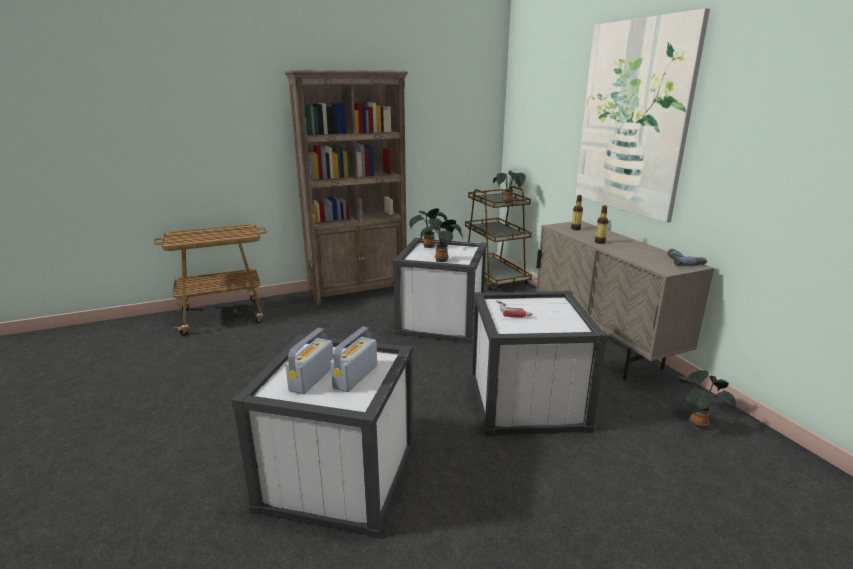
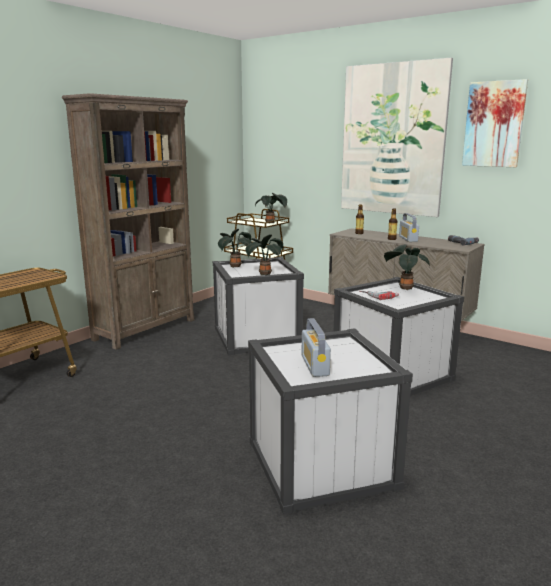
camera: 30 degrees left, 5 degrees down
(355, 376) = (345, 356): radio -> radio (408, 239)
(696, 423) = (503, 358): potted plant -> potted plant (404, 288)
(750, 104) = (494, 124): none -> picture

